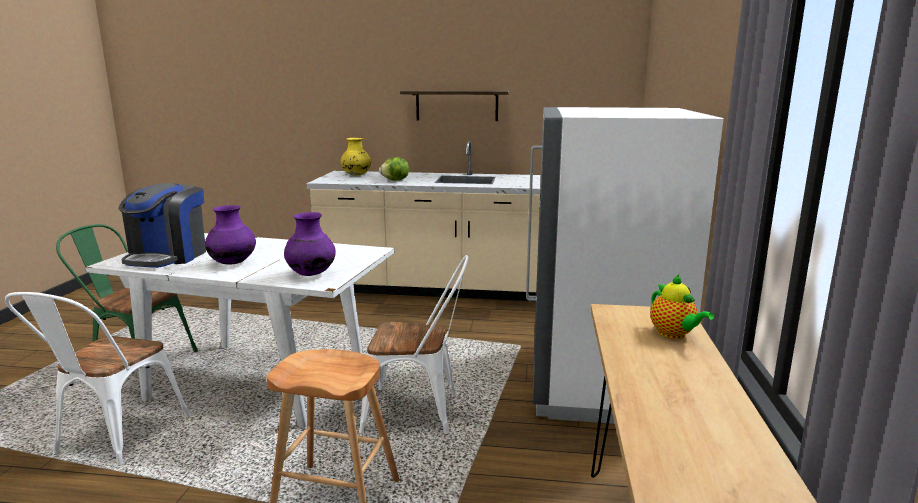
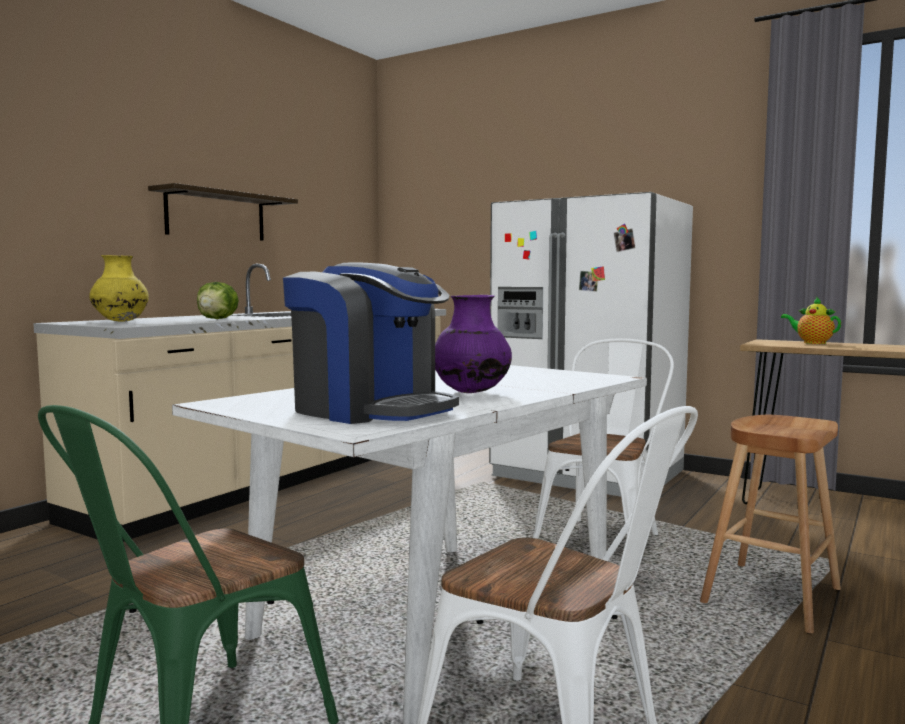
camera: 65 degrees left, 10 degrees down
(311, 274) = (567, 378): purple vase -> none
(674, 335) = (812, 343): teapot -> teapot turned 135 degrees counterclockwise

